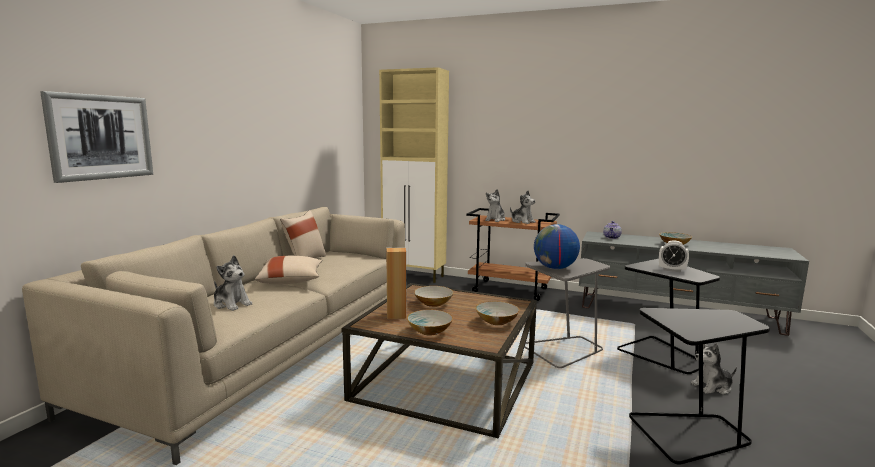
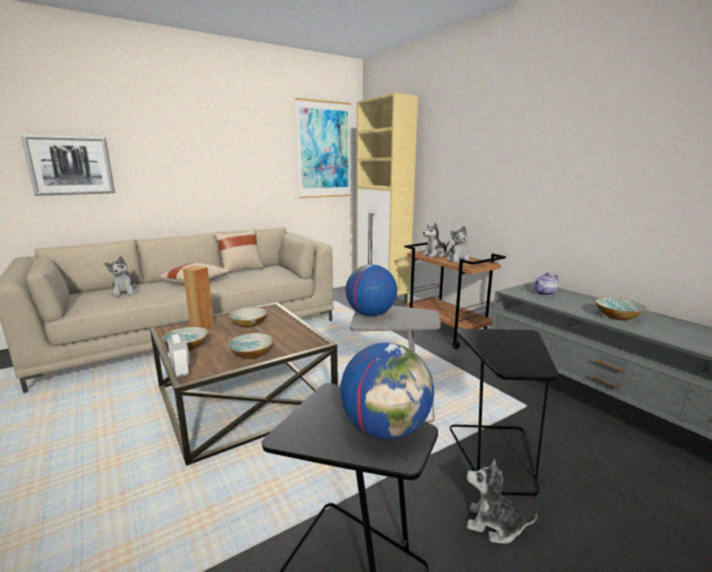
camera: 35 degrees right, 5 degrees up
(337, 118) = (324, 150): none -> picture
(672, 270) = (505, 348): alarm clock -> alarm clock (180, 371)
(719, 317) = (386, 429): none -> globe

